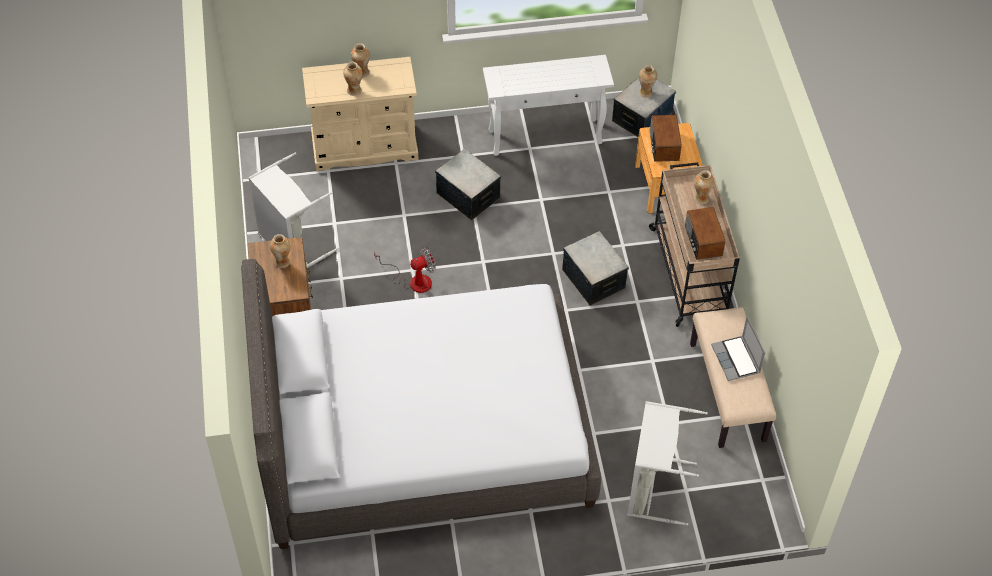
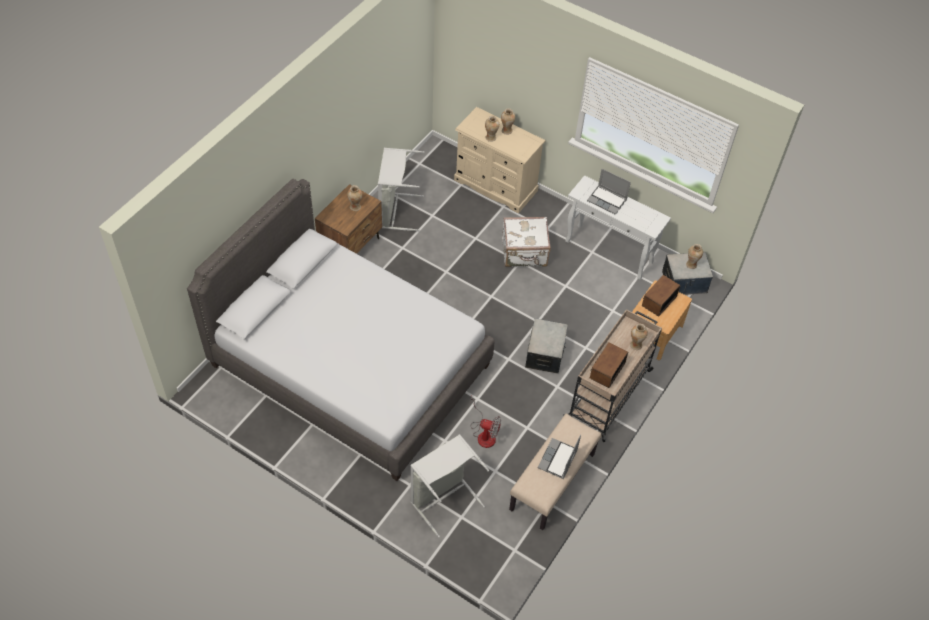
camera: 40 degrees right, 0 degrees up
(413, 281) = (439, 278): fan -> fan (484, 434)
(468, 195) = (524, 253): storage box -> white suitcase
(531, 77) = (607, 200): none -> laptop

